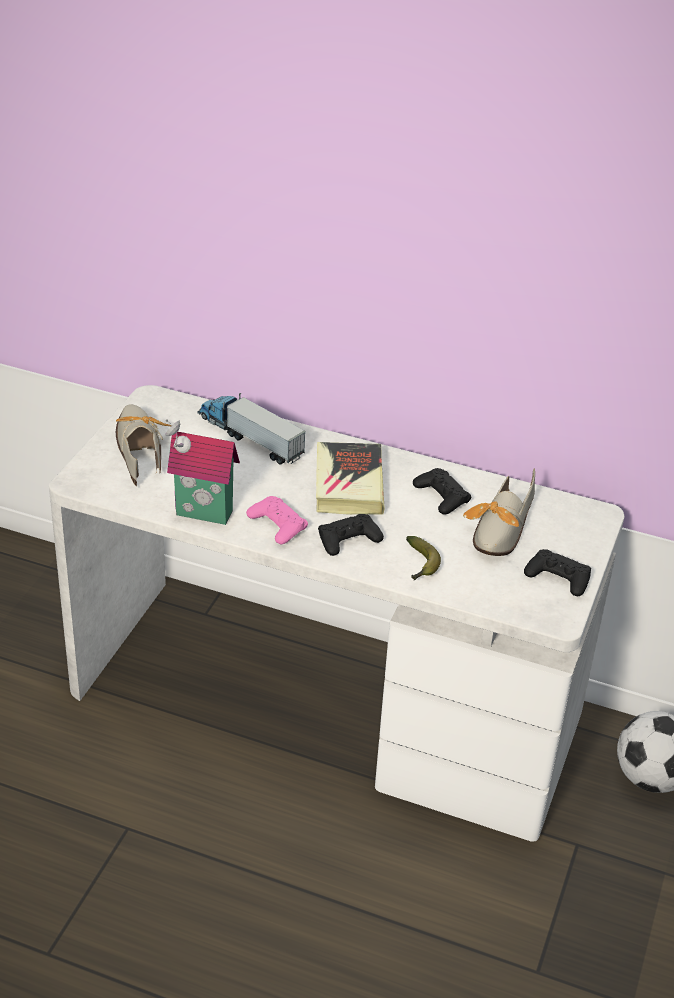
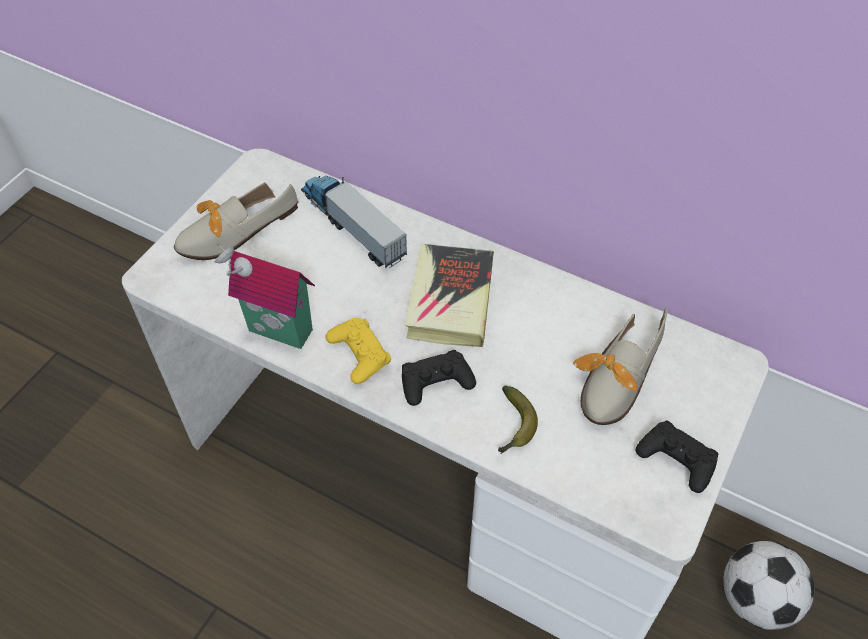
camera: 10 degrees right, 15 degrees up
(139, 448) = (229, 234): shoe -> shoe turned 120 degrees counterclockwise
(277, 525) = (359, 354): pink game controller -> yellow game controller
(441, 496) = (554, 324): black game controller -> none

